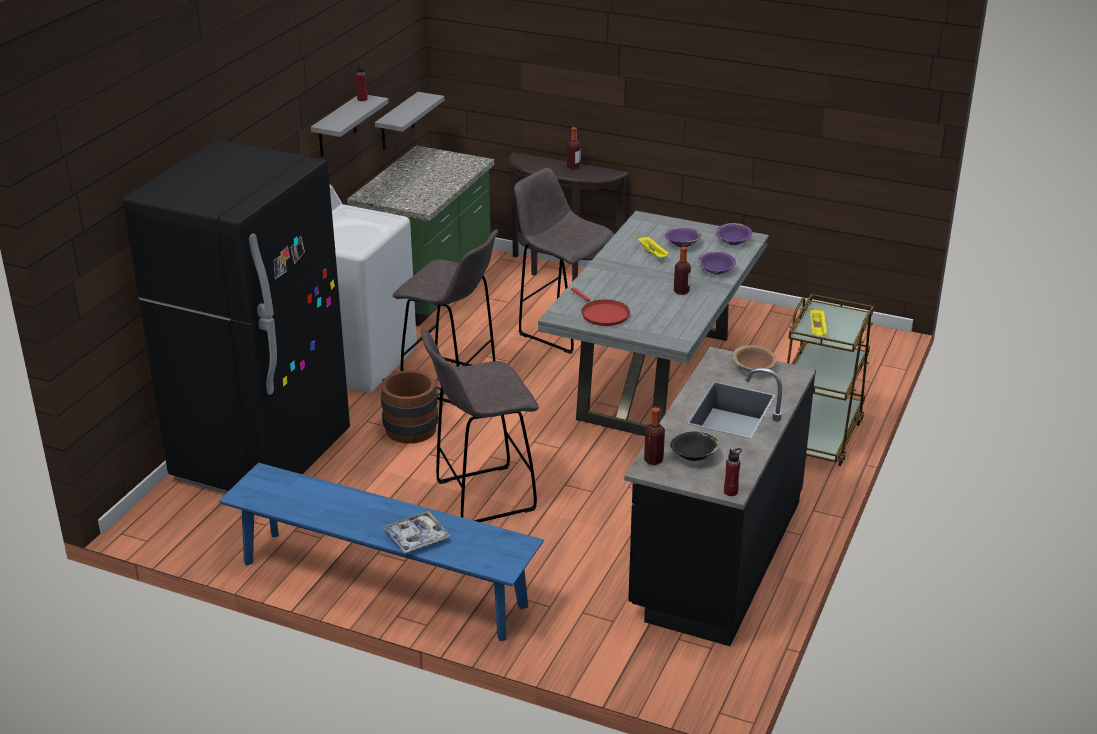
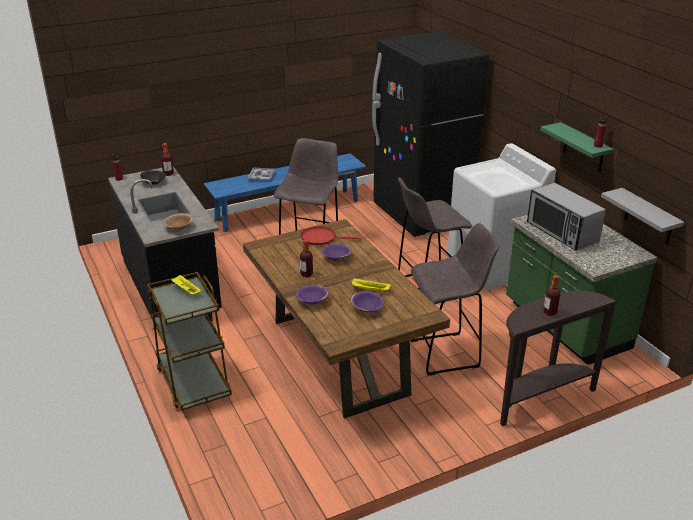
camera: 130 degrees right, 0 degrees up
(337, 126) = (583, 148): grey shelf -> green shelf
(413, 426) = (397, 258): brown bucket -> none
(426, 187) = (562, 232): none -> microwave
(655, 379) = (338, 356): grey dining table -> brown dining table
(733, 242) = (341, 332): purple bowl -> purple bowl (336, 258)

